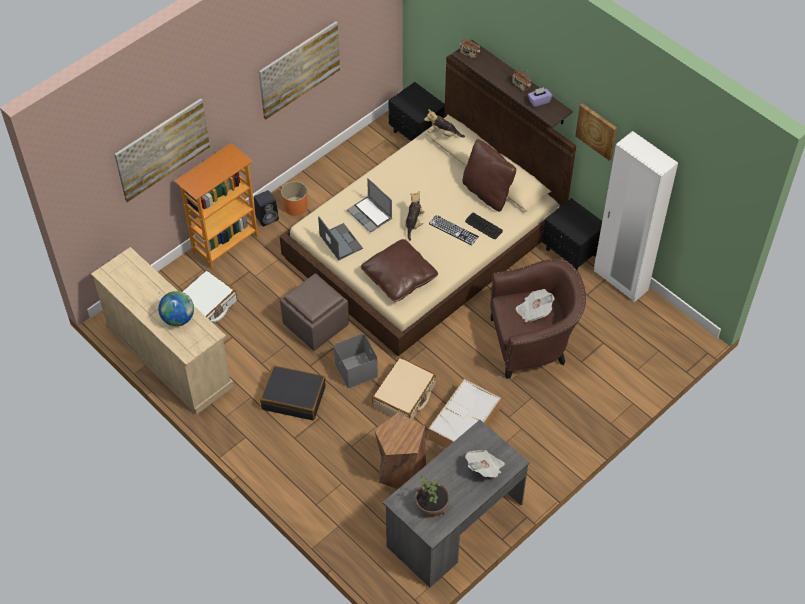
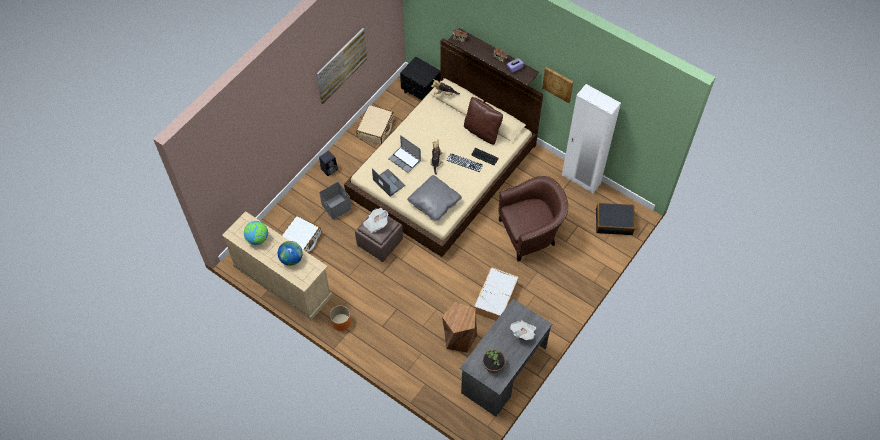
camera: 10 degrees left, 5 degrees up
(138, 285) = (258, 239): none -> globe
(162, 149) = (259, 140): picture -> none
(225, 244) = (303, 192): bookcase -> none
(294, 397) = (376, 297): black suitcase -> black suitcase (614, 222)
(295, 206) = (347, 157): orange planter -> orange planter (341, 322)
(355, 369) = (414, 271): grey storage box -> grey storage box (335, 206)
(399, 277) = (434, 202): brown pillow -> grey pillow
(404, 396) = (451, 284): beige suitcase -> beige suitcase (375, 128)
(534, 311) = (531, 213): newspaper -> newspaper (376, 223)
(571, 252) = (544, 164): black nightstand -> none

